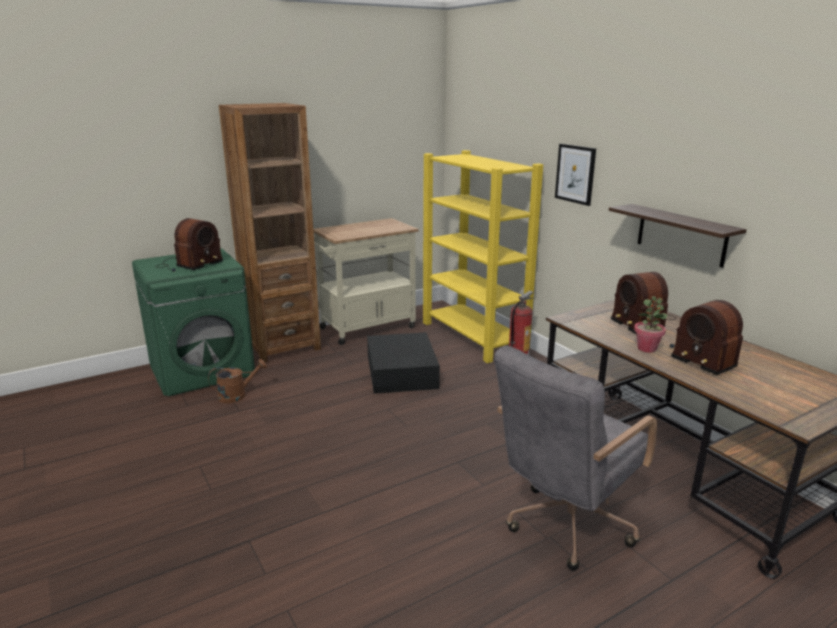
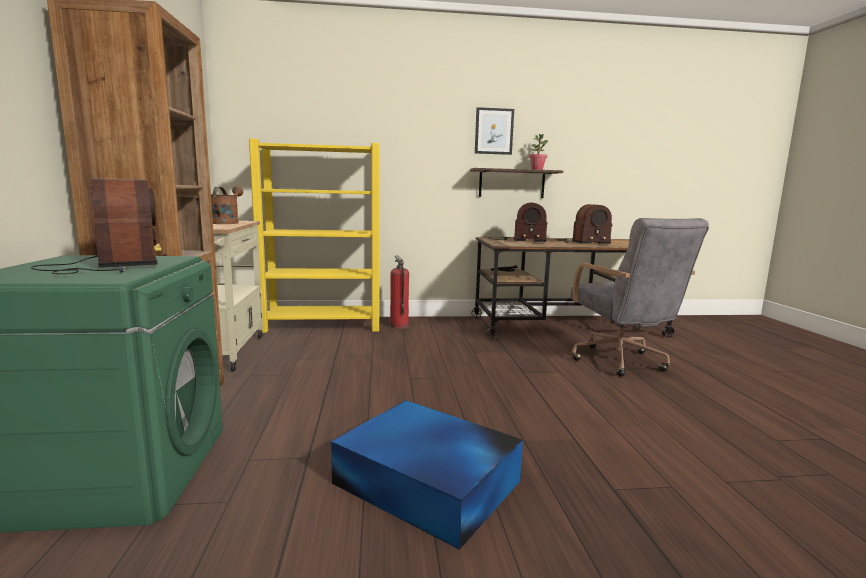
camera: 65 degrees left, 10 degrees down
(226, 458) = (428, 483): none -> blue storage box
(237, 395) = (261, 453): brown watering can -> brown watering can (227, 222)
(401, 372) = (347, 359): black storage box -> none
(575, 174) = (412, 153): picture -> picture (494, 131)
(647, 348) = (565, 244): potted plant -> potted plant (537, 169)

